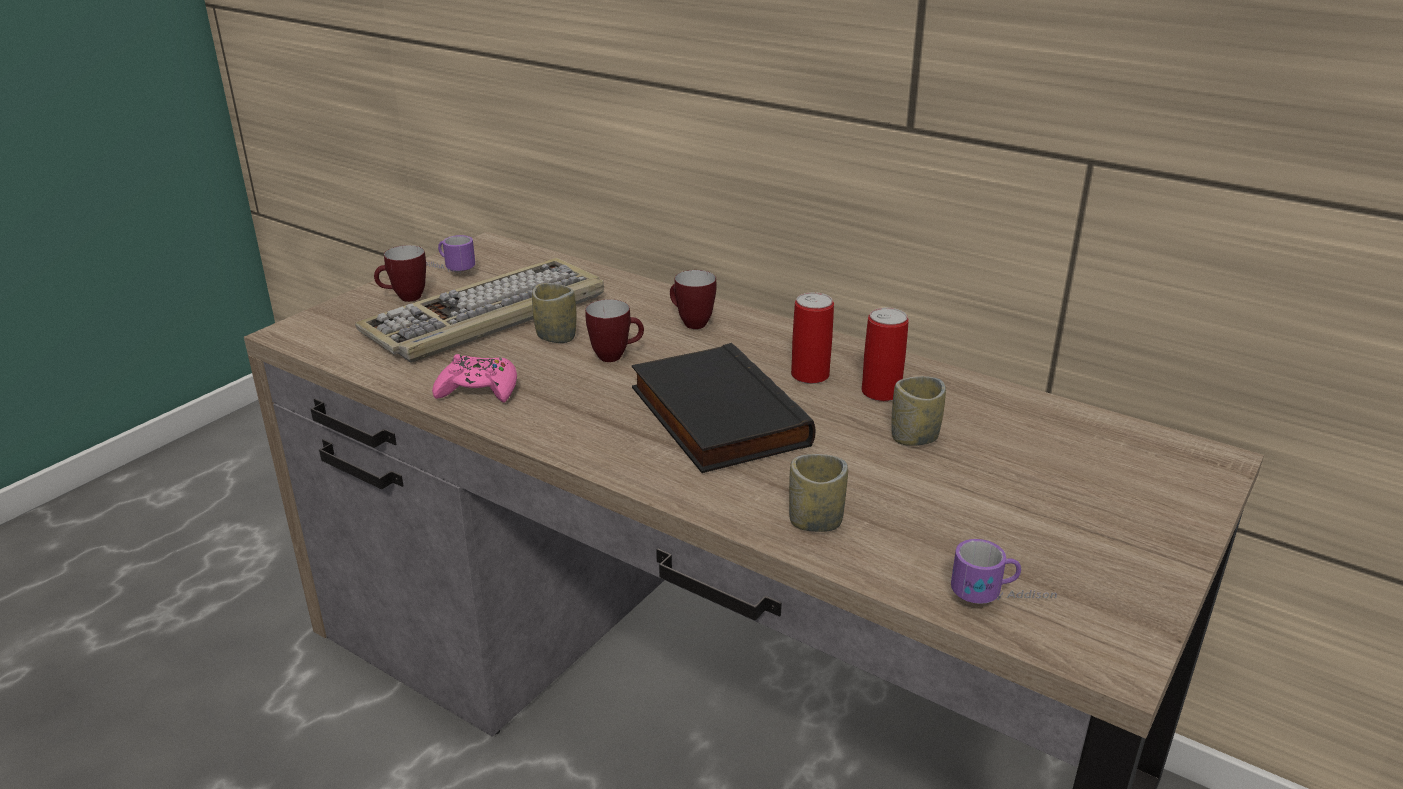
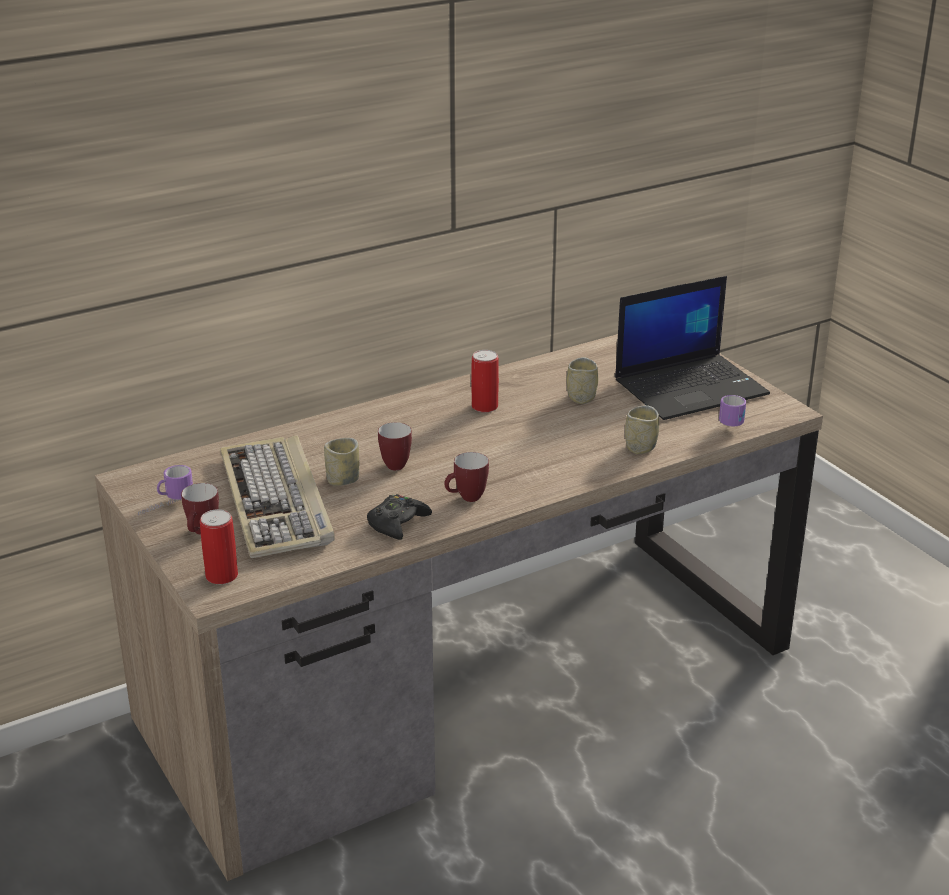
camera: 65 degrees left, 0 degrees up
(478, 389) = (397, 523): pink game controller -> black game controller
(690, 323) = (373, 427): mug -> mug (466, 499)
(714, 416) = (508, 449): black book -> none
(881, 392) = (524, 392): can -> can (221, 576)
(1067, 528) = (691, 387): none -> laptop

